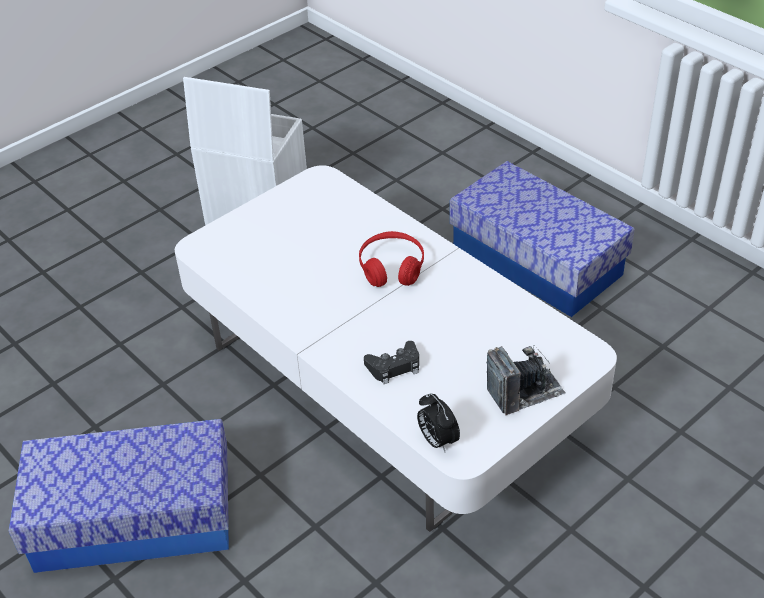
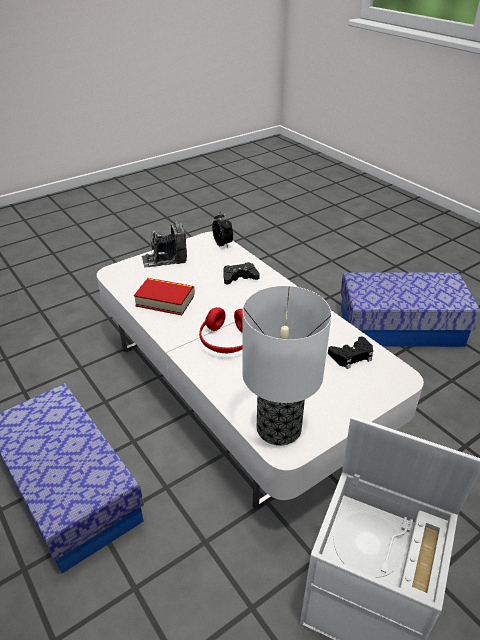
camera: 175 degrees left, 5 degrees down
(246, 264) = (351, 356): none -> black game controller
(327, 190) = (277, 429): none -> table lamp
(489, 314) = (165, 300): none -> book

